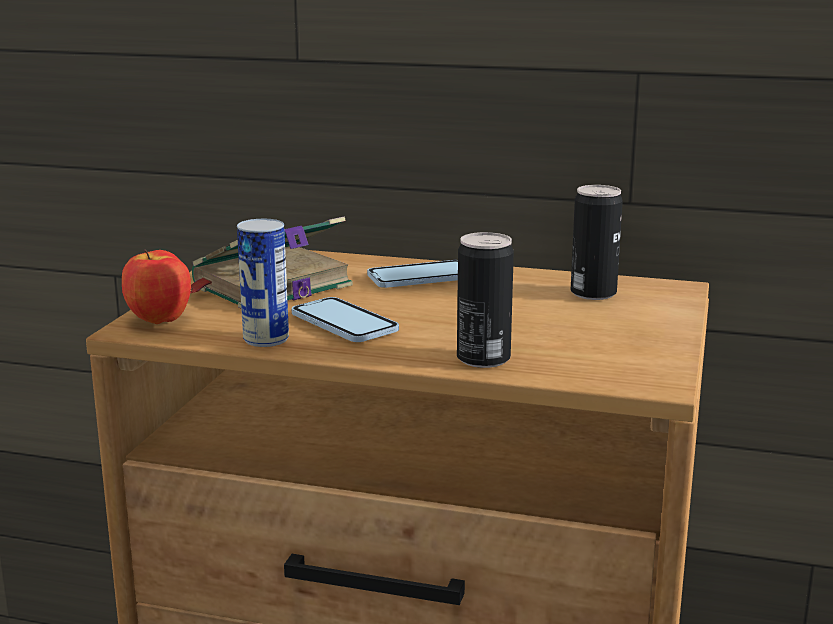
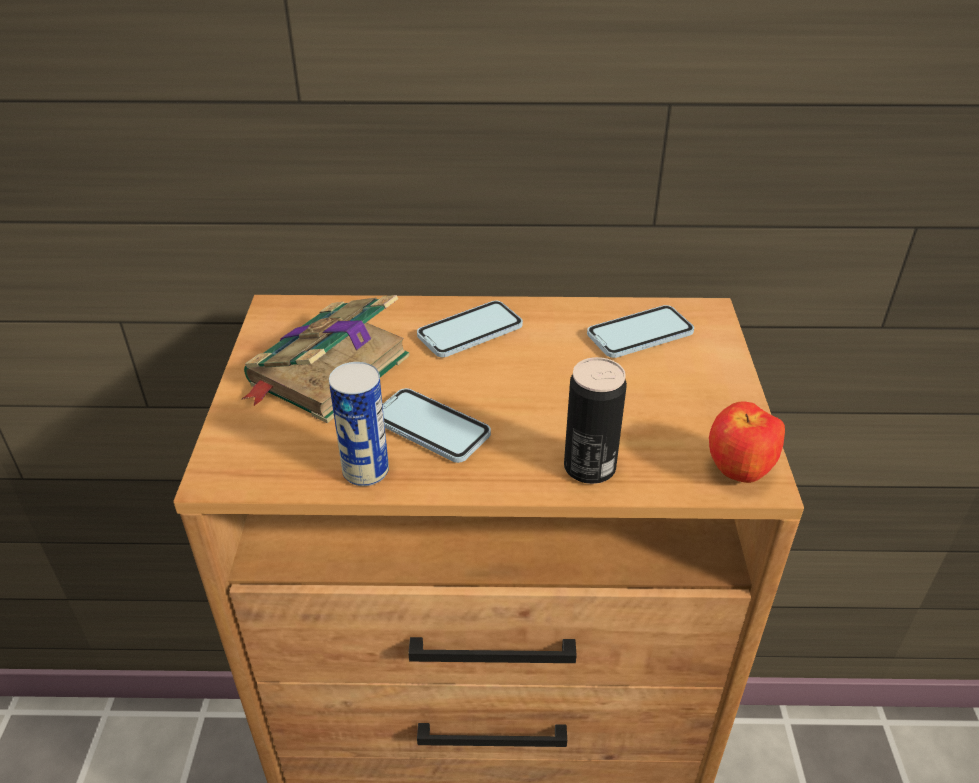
camera: 15 degrees left, 20 degrees up
(159, 321) = (240, 456): apple -> apple (739, 472)
(593, 293) = (640, 334): can -> phone

